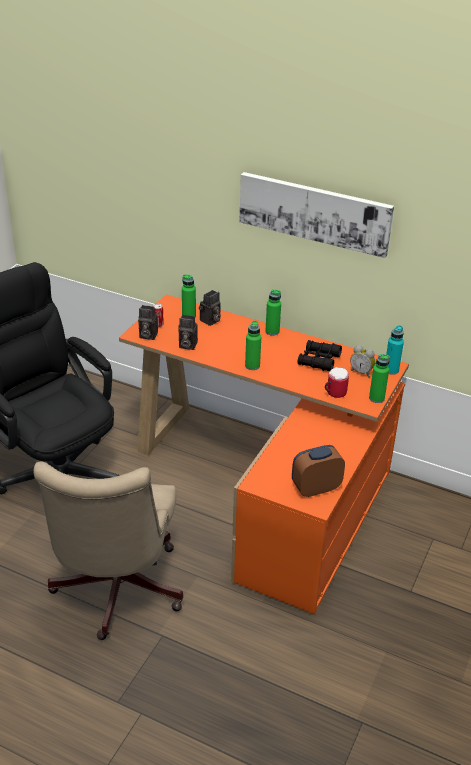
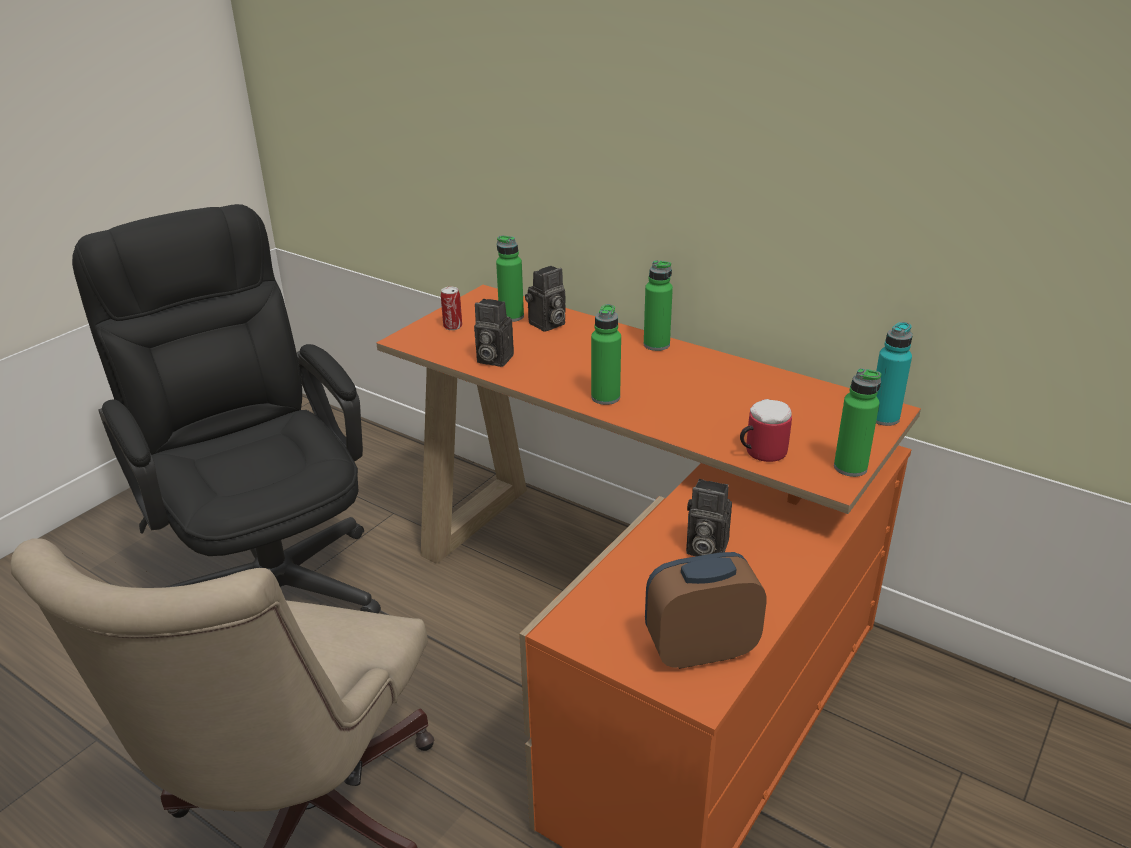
camera: 10 degrees right, 5 degrees down
(147, 335) = (427, 341): camera -> camera (704, 548)
(314, 212) = (737, 98): picture -> none
(318, 360) = (737, 394): black binoculars -> none
(361, 372) = (822, 418): alarm clock -> none

